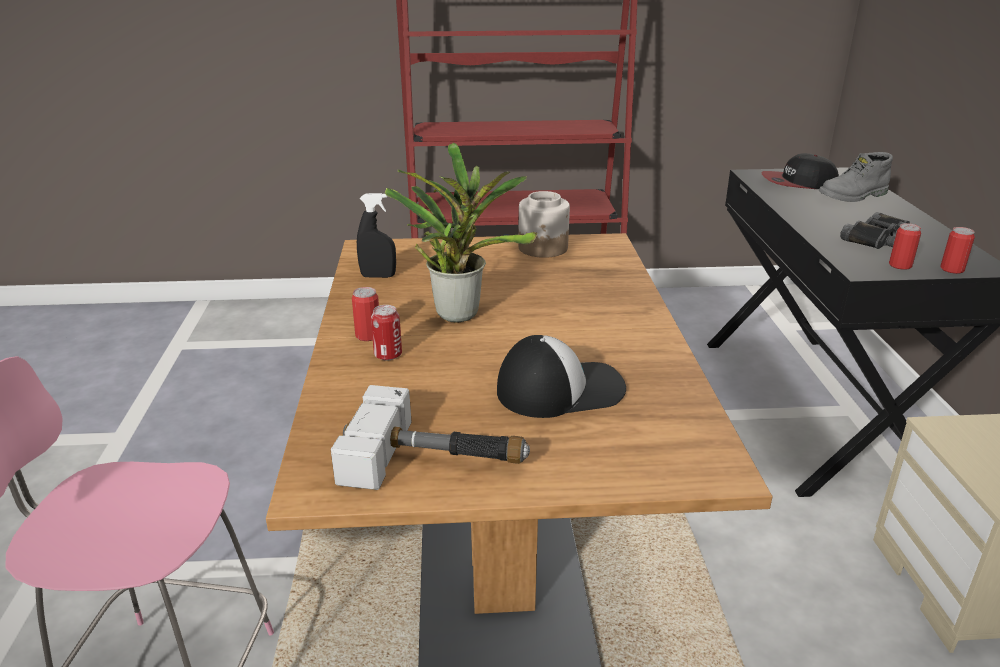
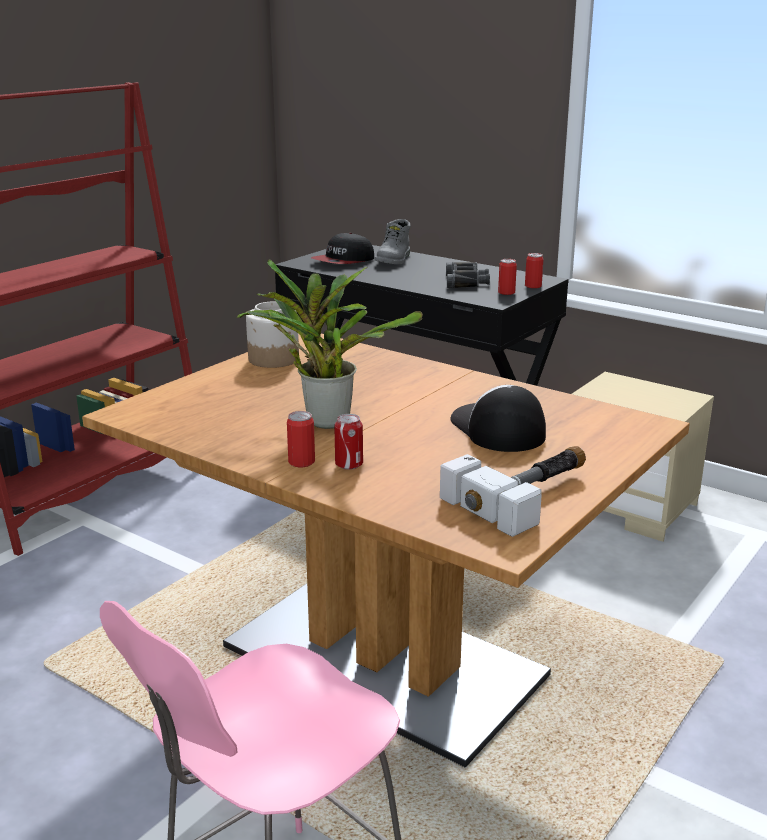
camera: 50 degrees left, 5 degrees down
(378, 276) = (196, 426): black spray bottle -> none
(560, 389) = (497, 429): cap -> cap turned 45 degrees counterclockwise

